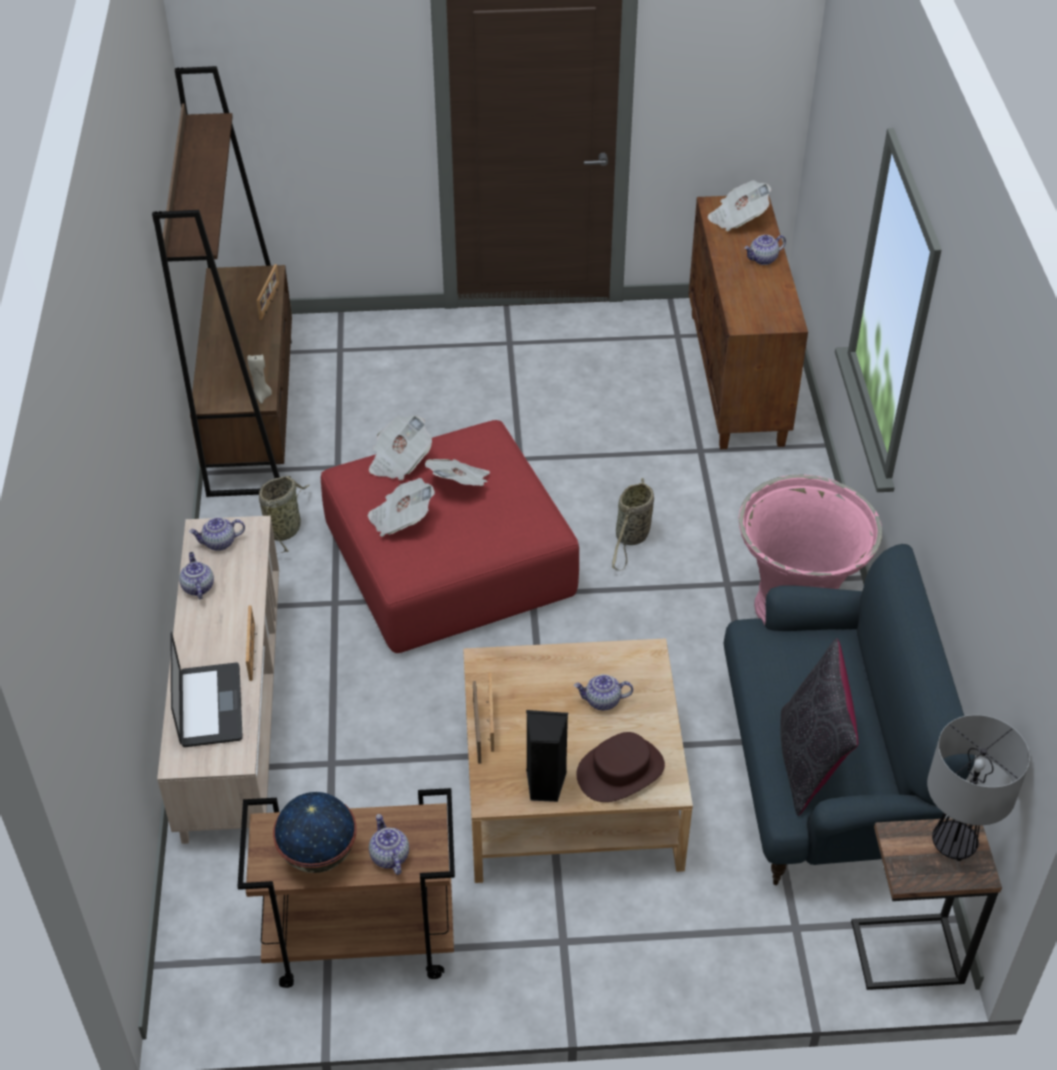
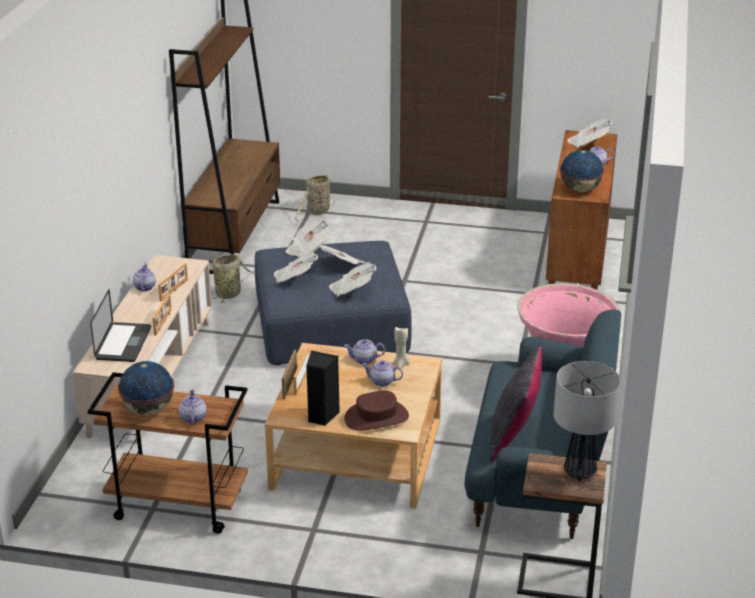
camera: 15 degrees right, 15 degrees down
(219, 543) = (169, 268): teapot -> teapot (364, 360)
(262, 396) = (231, 202): beige candle -> beige candle (401, 364)
(270, 301) = (260, 158): picture frame -> picture frame (174, 290)
(451, 560) = (332, 325): red ottoman -> blue ottoman
(491, 529) = (352, 290): none -> newspaper
(631, 538) = (462, 331): basket -> basket (317, 212)
(762, 312) = (580, 190): none -> globe

